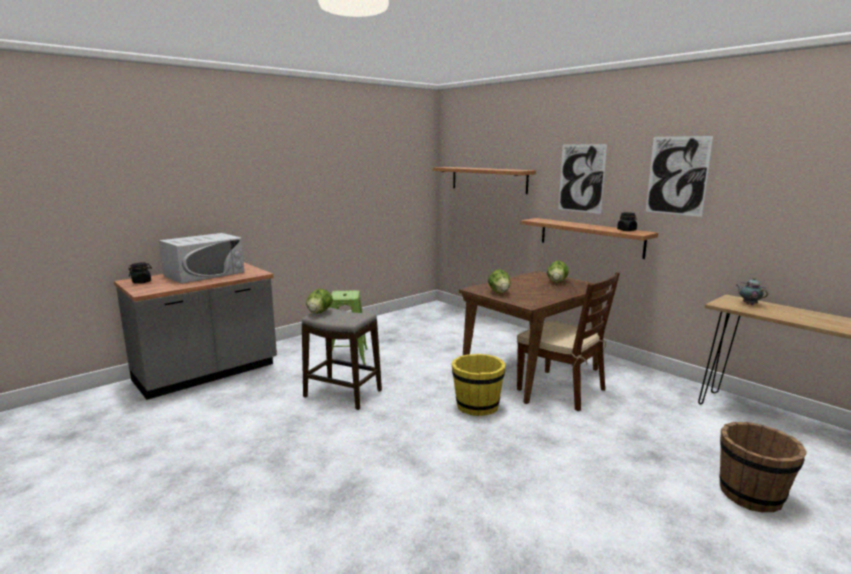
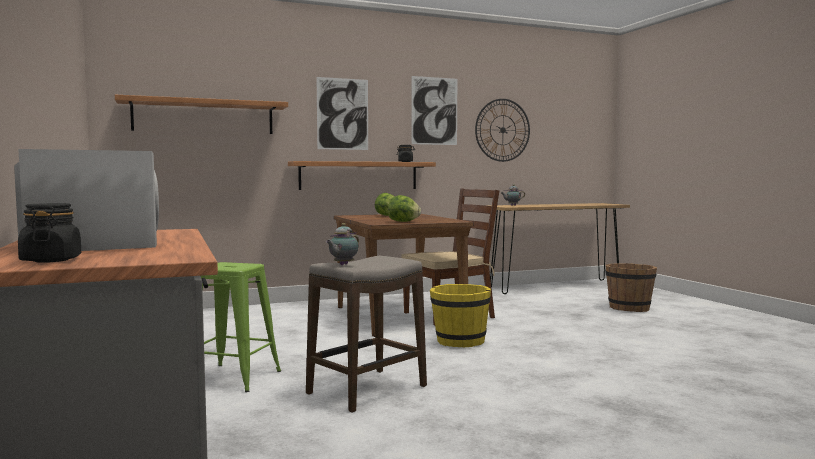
camera: 70 degrees left, 10 degrees down
(319, 312) = (342, 265): lettuce -> teapot
(777, 202) = (502, 130): none -> wall clock

